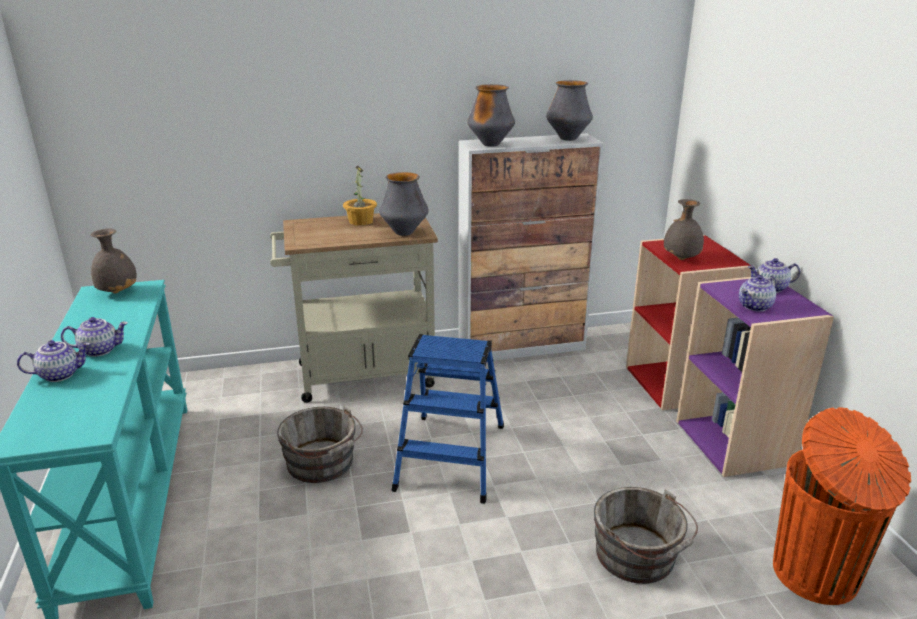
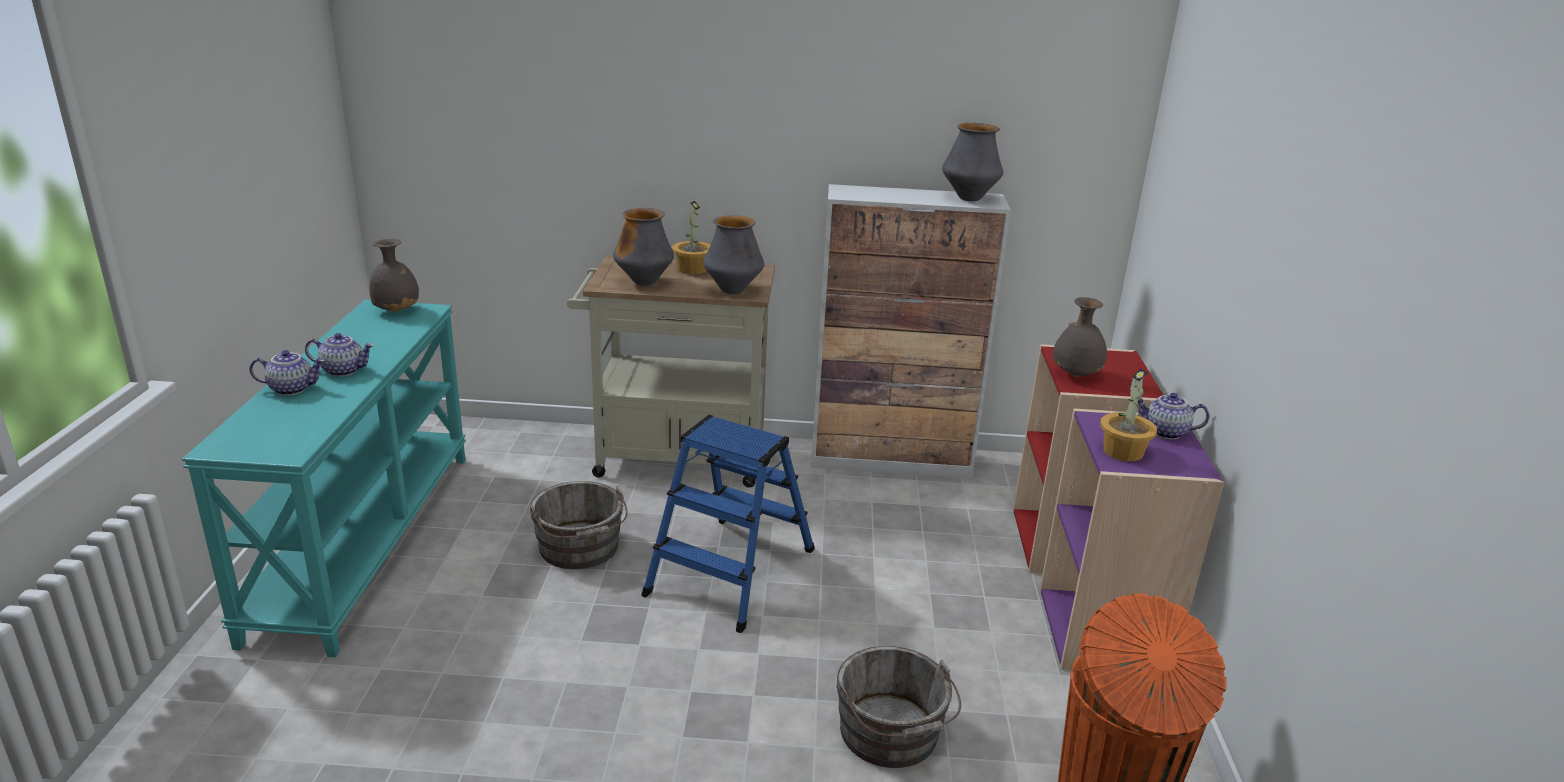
camera: 15 degrees right, 0 degrees up
(490, 144) = (862, 194): vase -> vase (644, 282)
(755, 306) = (1123, 451): teapot -> potted plant

